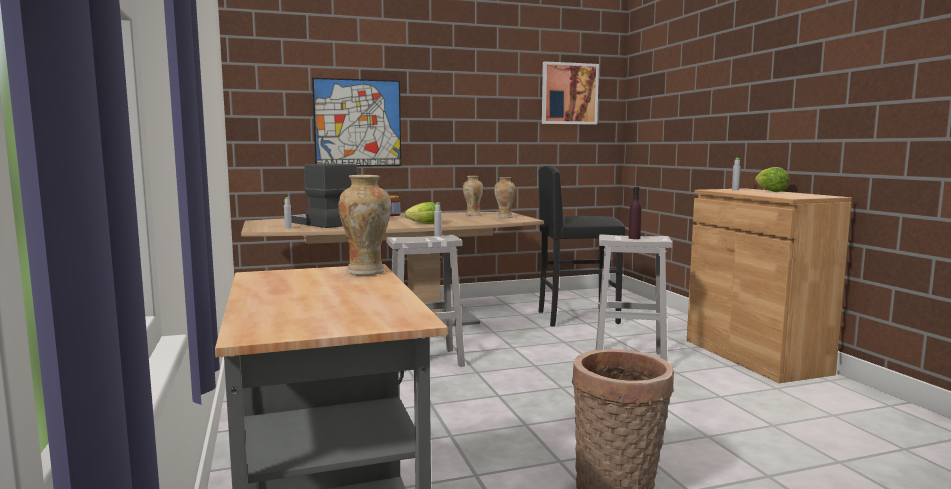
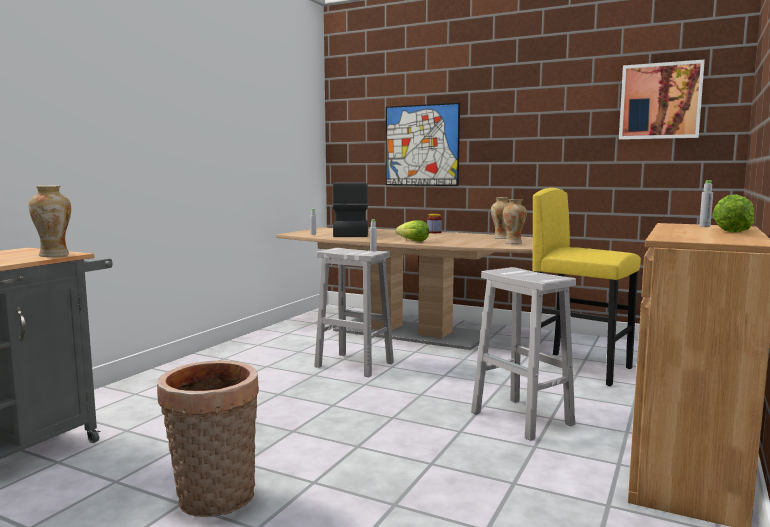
camera: 45 degrees right, 0 degrees up
(577, 317) = (580, 368): black stool -> yellow stool
(634, 238) = (525, 275): purple bottle -> none

